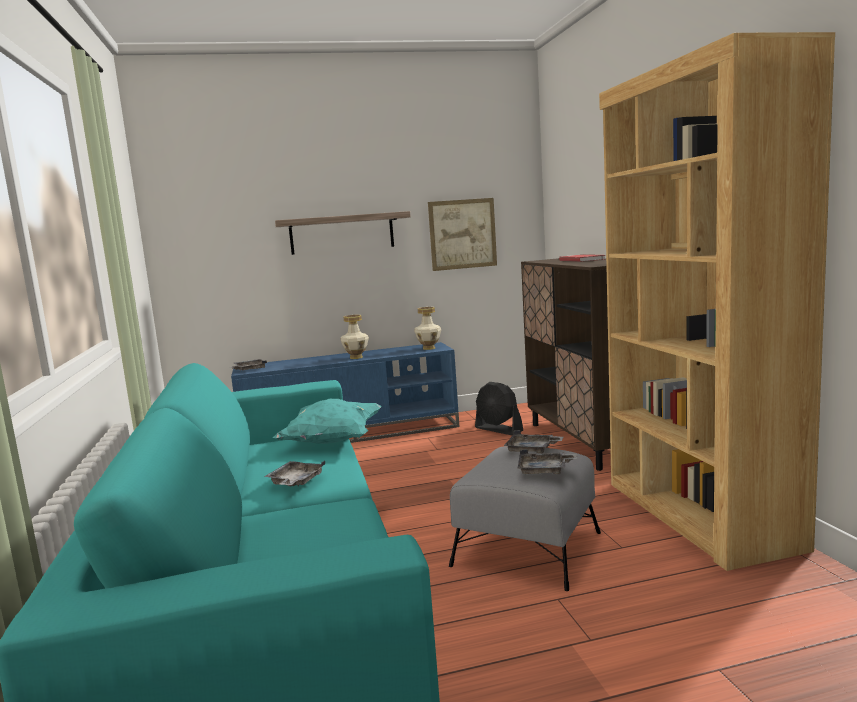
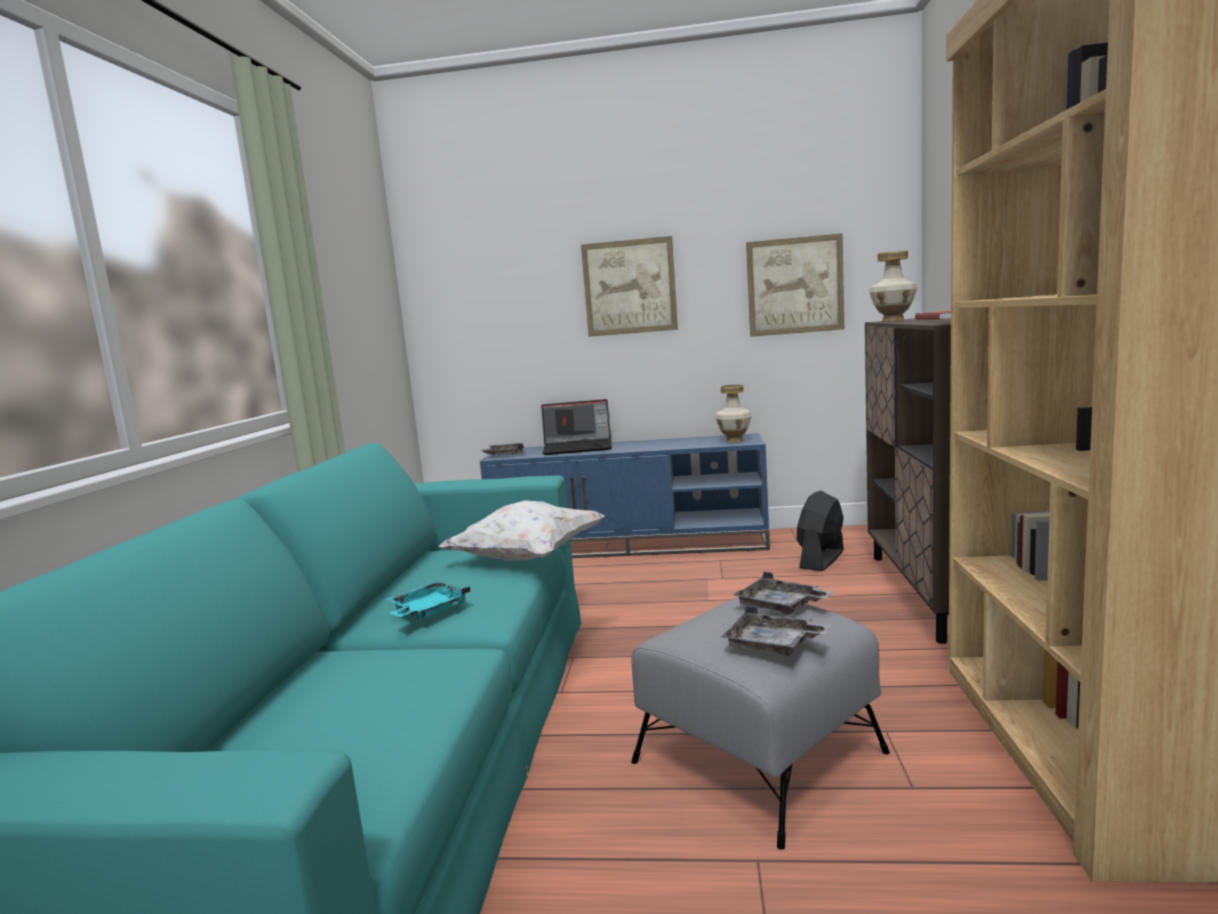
camera: 20 degrees right, 0 degrees up
(295, 482) = (427, 611): grey tray -> turquoise tray
(308, 360) = (579, 448): none -> laptop
(332, 442) = (527, 558): turquoise pillow -> white pillow
(342, 233) = (629, 287): shelf -> picture
(356, 357) = (635, 447): vase -> vase (893, 320)
(498, 429) = (821, 559): black fan -> black fan turned 60 degrees clockwise

